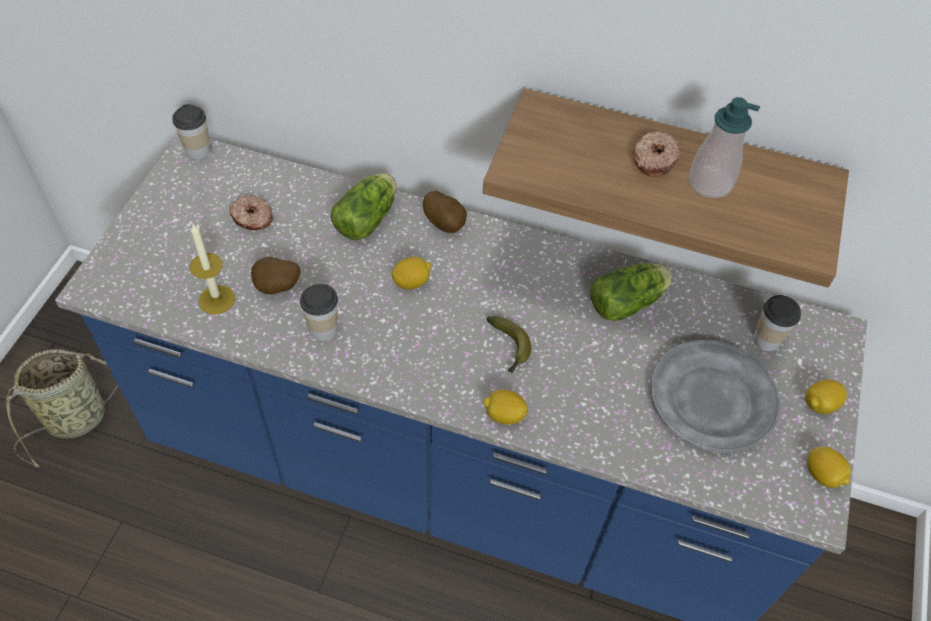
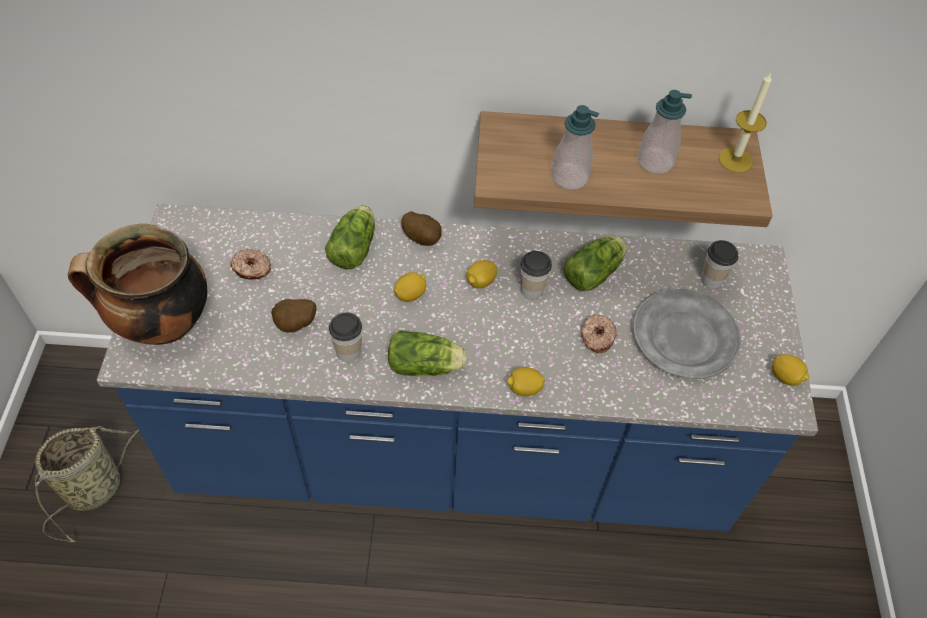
camera: 15 degrees left, 0 degrees up
(139, 258) = (162, 325): none -> cooking pot
(198, 151) = (181, 218): cup -> cup (531, 290)
(216, 299) = (245, 347): candle -> candle (735, 160)
(404, 364) = (427, 366): none -> lettuce
(509, 348) = (510, 332): banana -> none
(601, 181) = (569, 177): none -> soap dispenser
(653, 159) = (605, 151): donut -> donut (596, 337)
(819, 404) = (767, 322): lemon -> lemon (480, 282)

